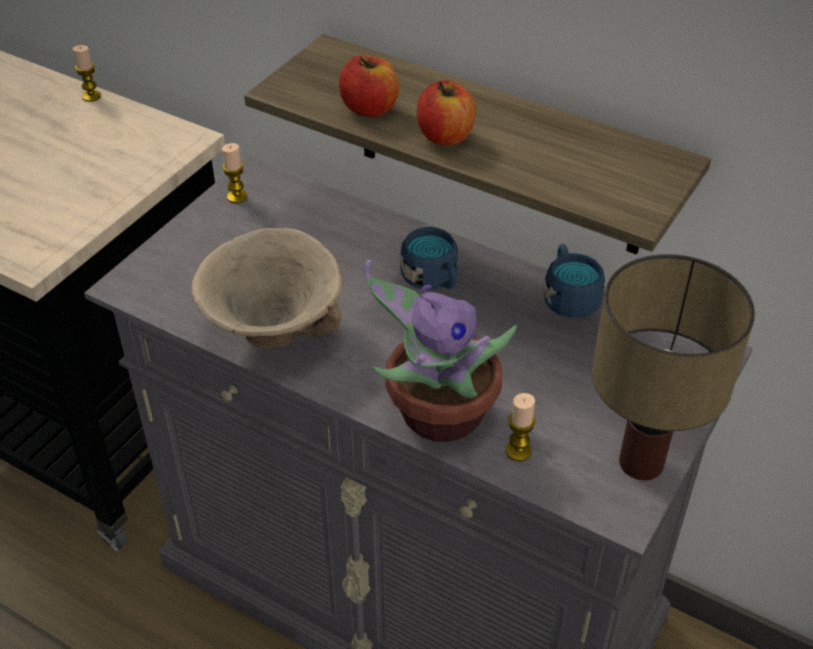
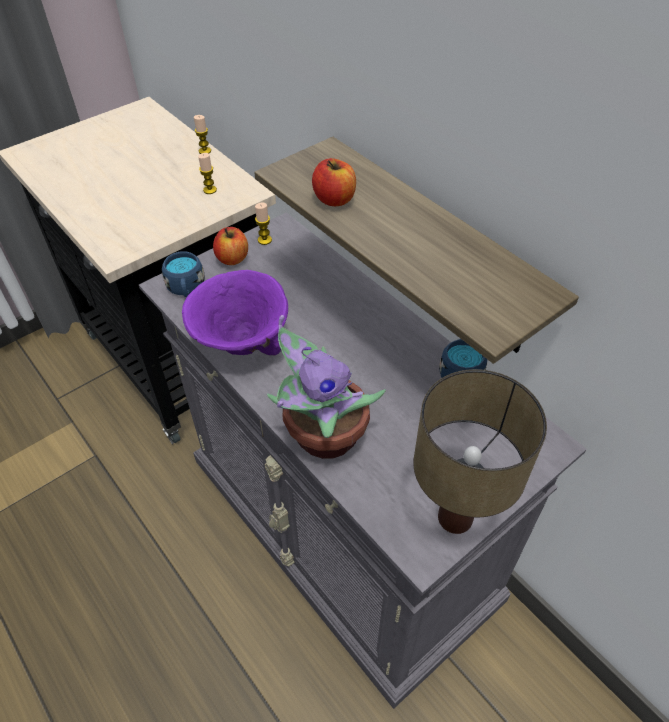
camera: 20 degrees right, 5 degrees up
(272, 335) = (240, 345): beige bowl -> purple bowl
(433, 280) = (368, 332): blue mug -> blue mug (186, 288)
(445, 136) = (377, 232): apple -> apple (232, 258)
(518, 451) = (367, 480): candle -> candle (210, 190)

